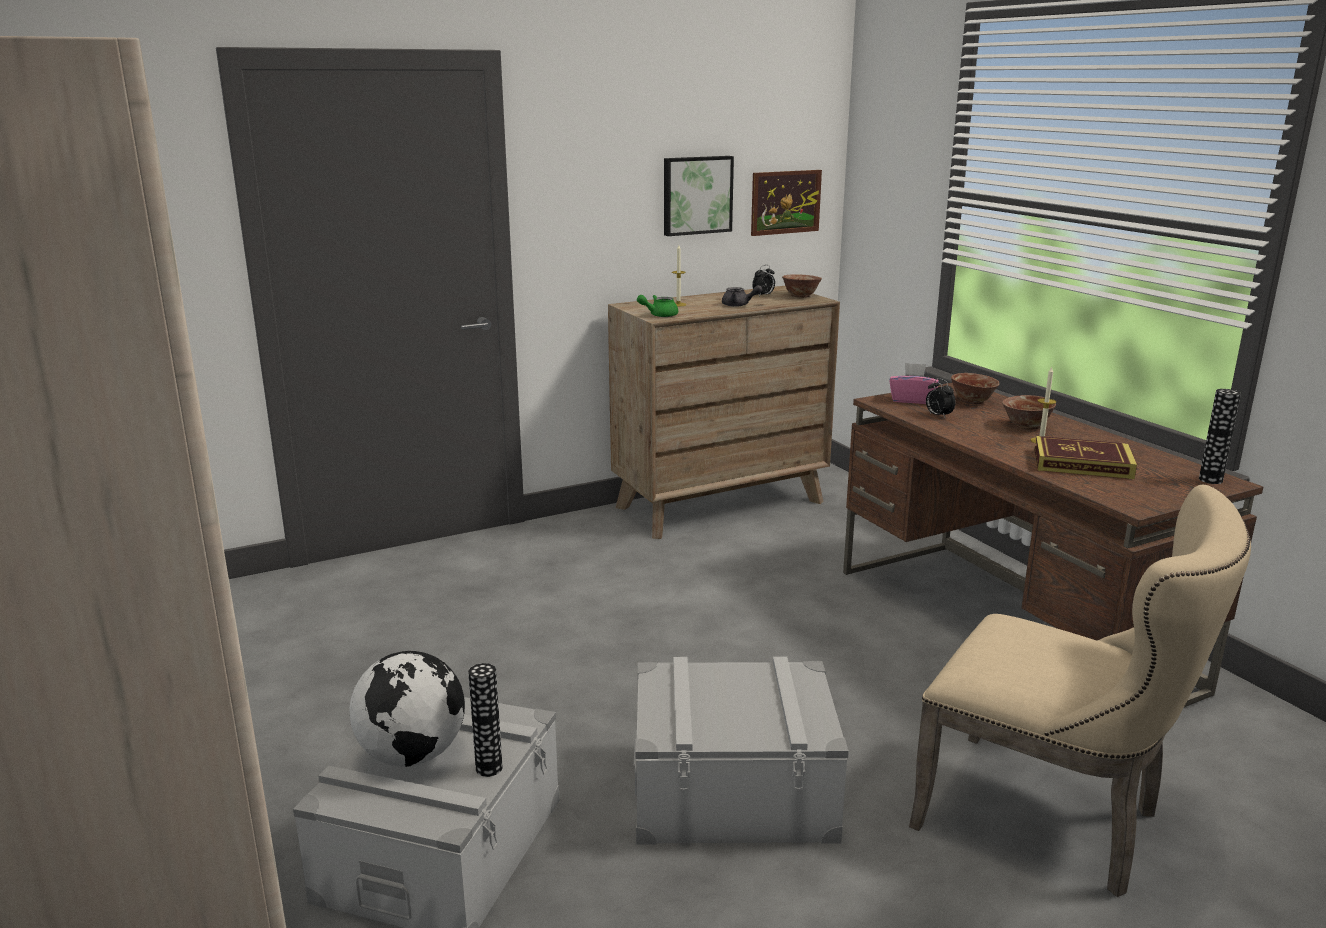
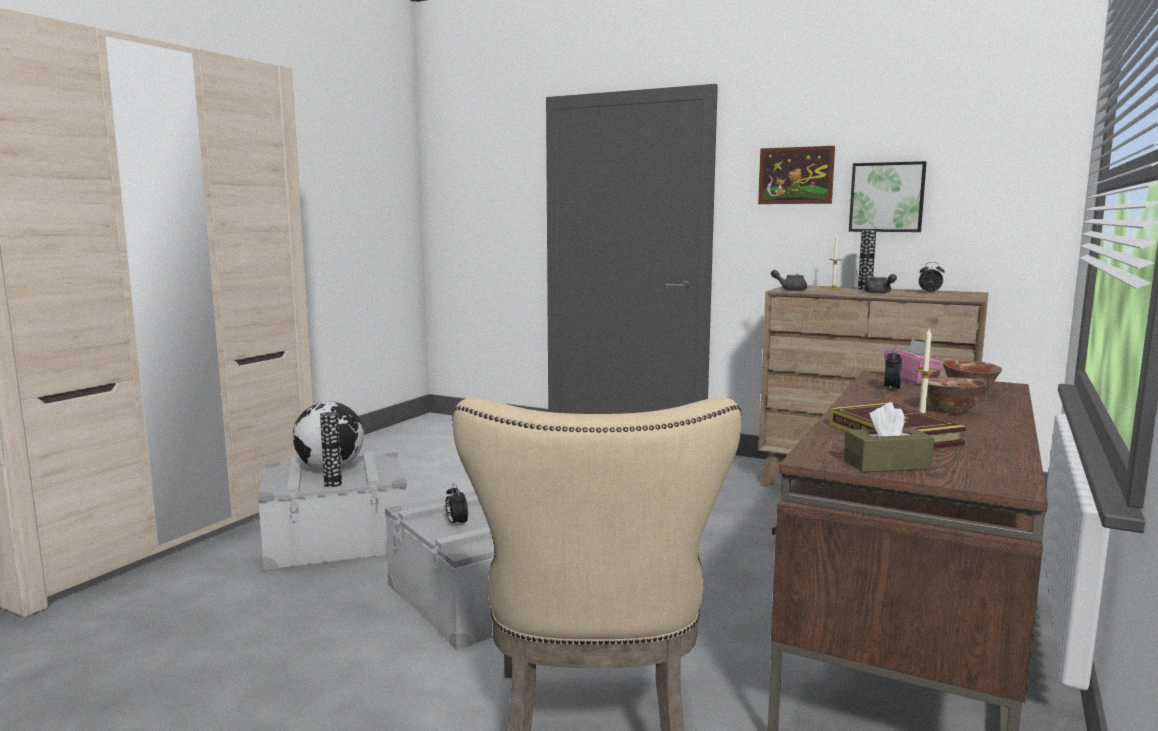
camera: 55 degrees right, 10 degrees down
(659, 315) = (790, 289): green teapot -> grey teapot
(740, 719) = (456, 524): none -> alarm clock
(785, 202) = (996, 208): picture -> picture (796, 175)
(800, 296) = (963, 296): bowl -> none
(1163, 493) = (886, 465): none -> brown tissue box
(1210, 480) = (993, 478): vase -> vase (864, 289)

